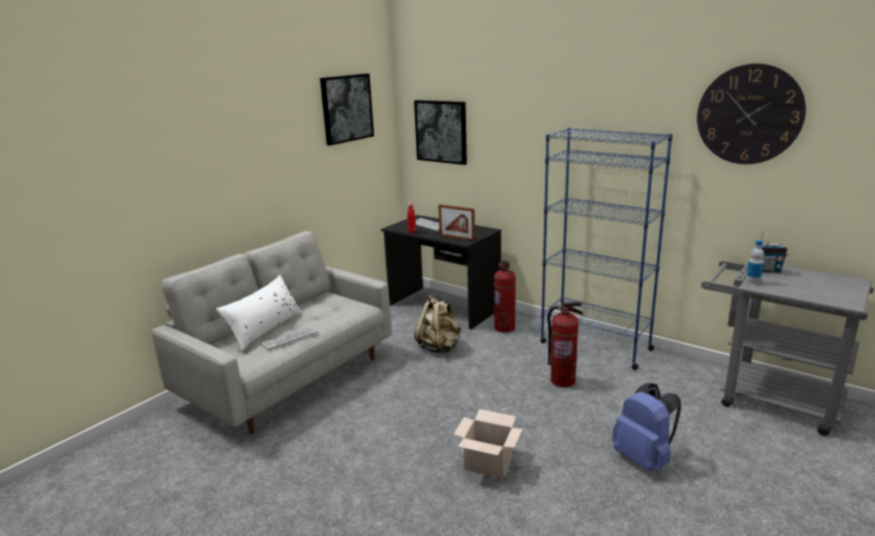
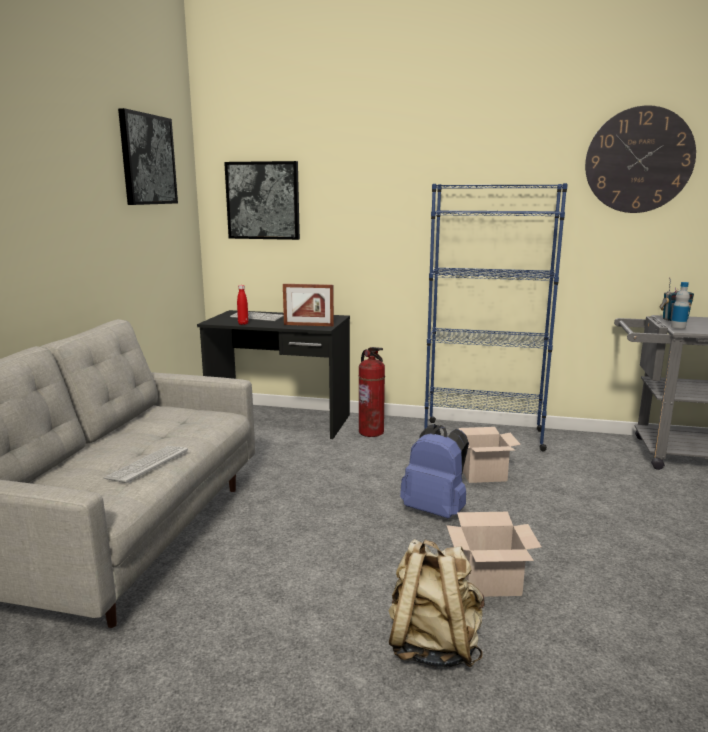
camera: 25 degrees left, 5 degrees down
(265, 329) = (94, 459): white pillow -> none
(439, 347) = (311, 463): beige backpack -> beige backpack (433, 645)
(562, 381) = (484, 474): fire extinguisher -> cardboard box
(644, 458) = (642, 535): blue backpack -> blue backpack (436, 510)

